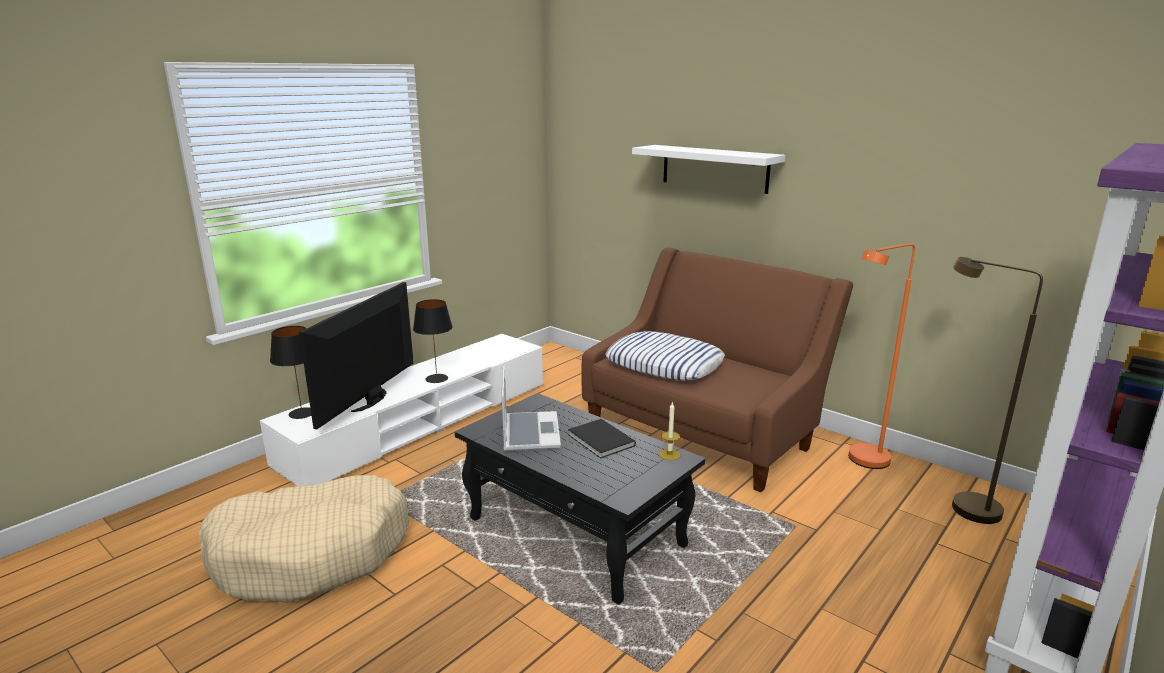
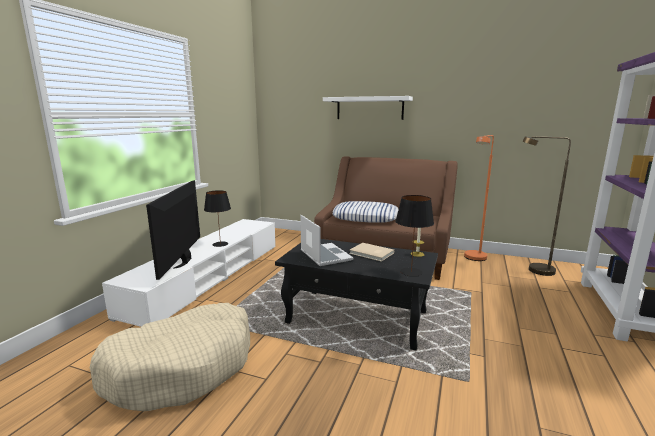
camera: 20 degrees left, 5 degrees down
(301, 413) = (134, 274): black table lamp -> black table lamp (411, 272)
(600, 441) = (371, 253): black book -> beige book

